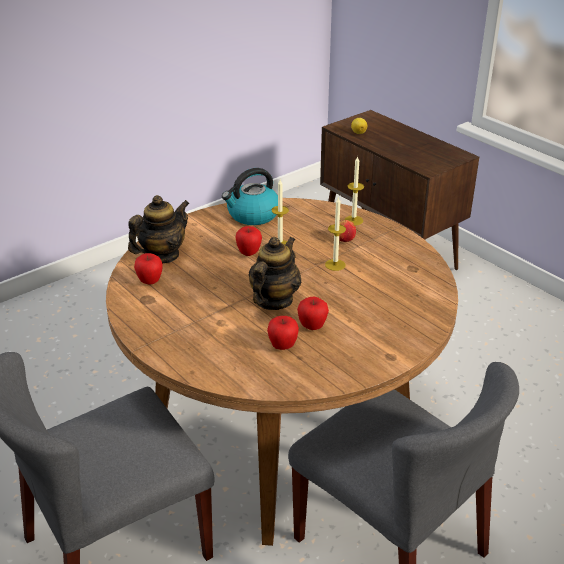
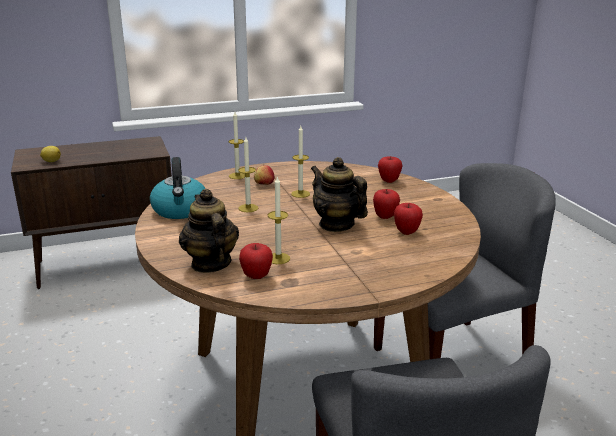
camera: 70 degrees left, 10 degrees down
(186, 284) = (278, 258): none -> candle
(249, 253) = (248, 222): apple -> apple (389, 181)

